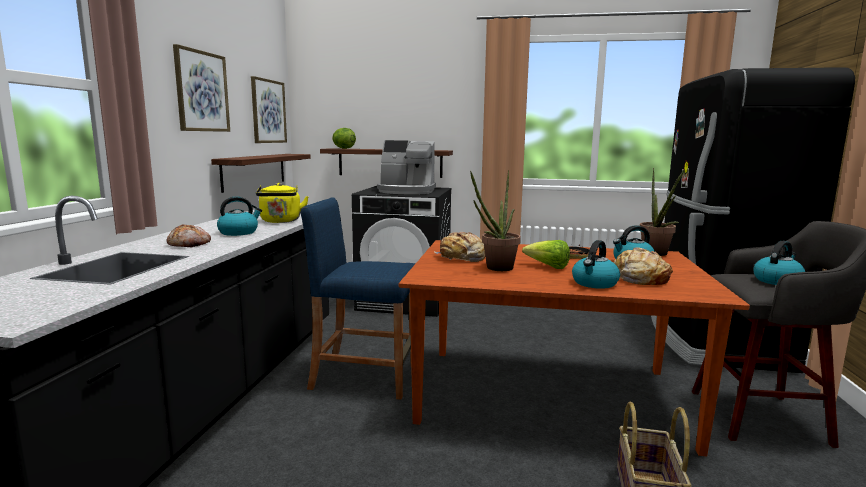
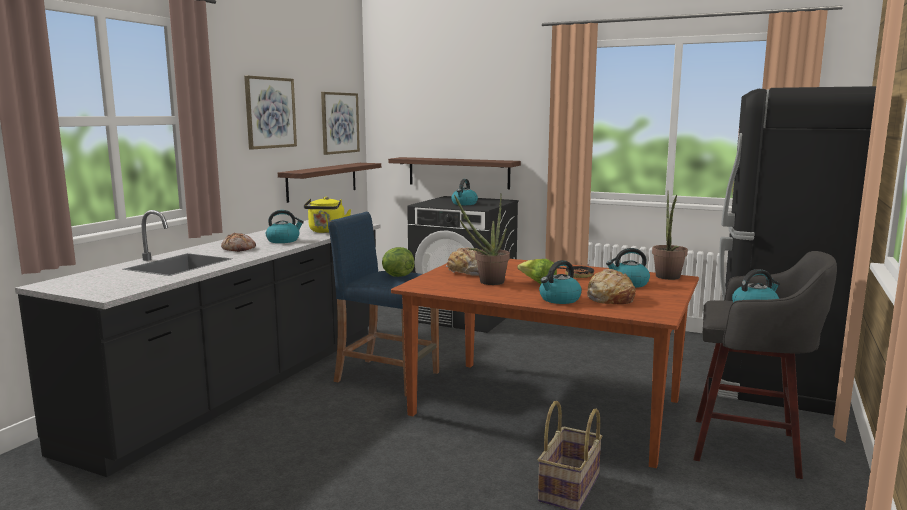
camera: 15 degrees right, 0 degrees up
(343, 148) = (412, 158): lettuce -> lettuce (397, 276)
(406, 191) = (464, 204): coffee machine -> kettle

